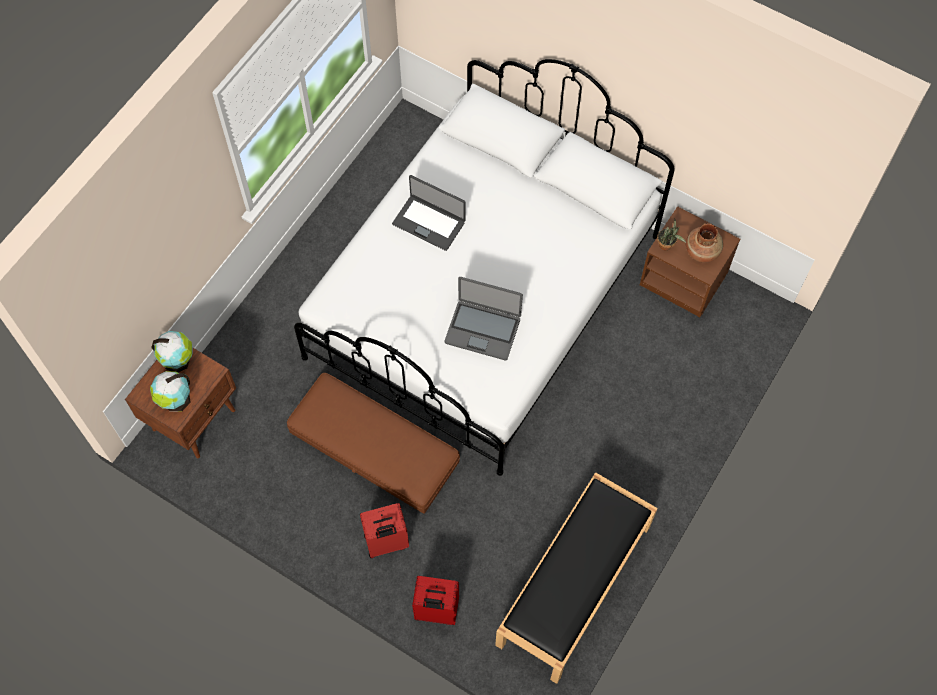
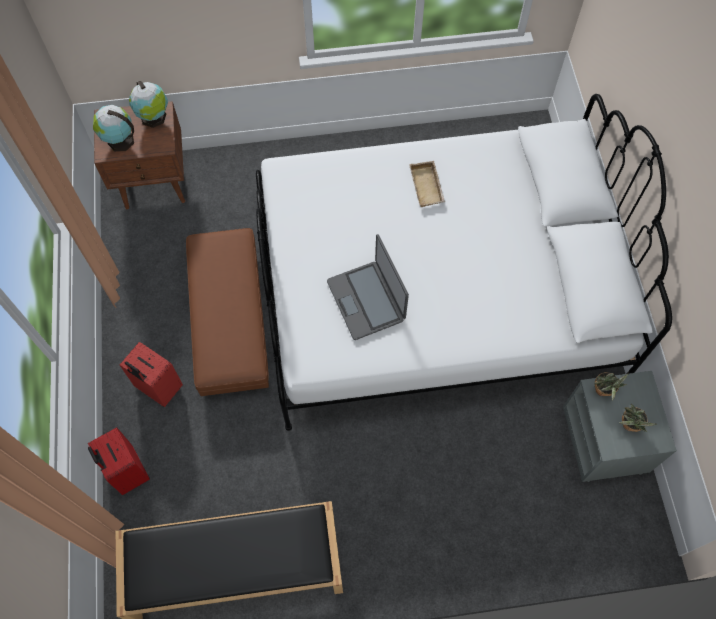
camera: 50 degrees right, 0 degrees up
(429, 222) = (428, 187): laptop -> beige tray
(684, 279) = (606, 440): brown nightstand -> grey nightstand
(702, 251) = (628, 426): brown vase -> potted plant

